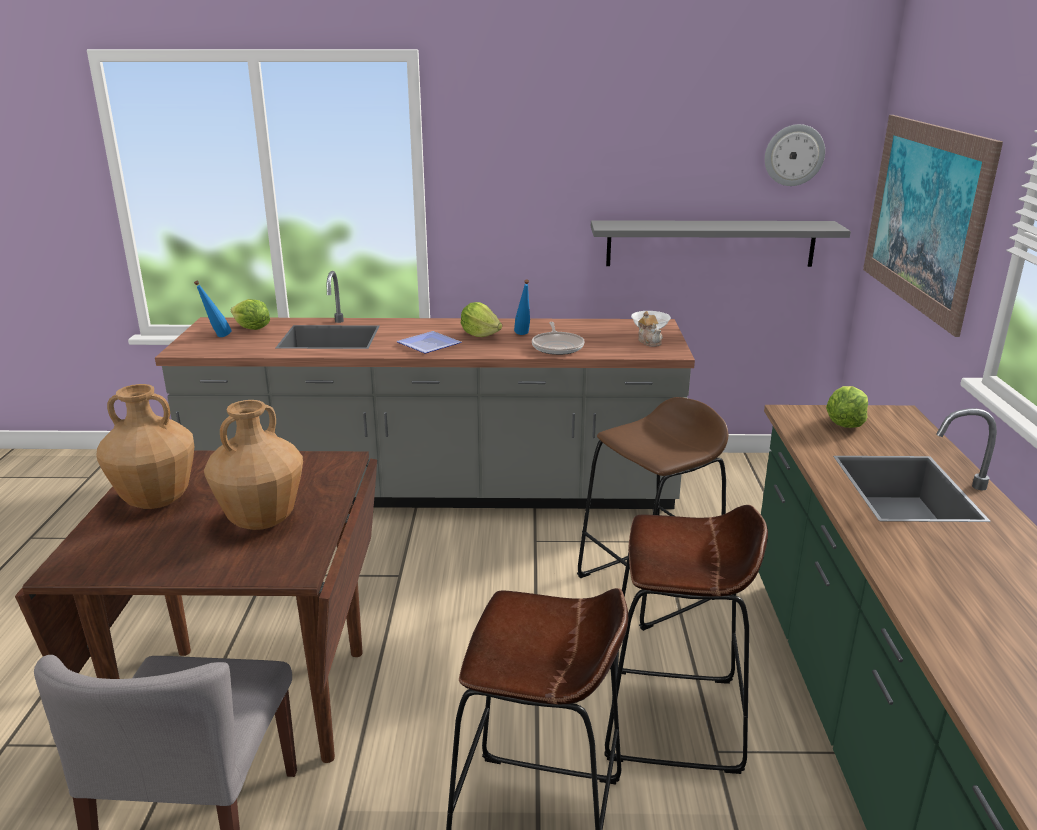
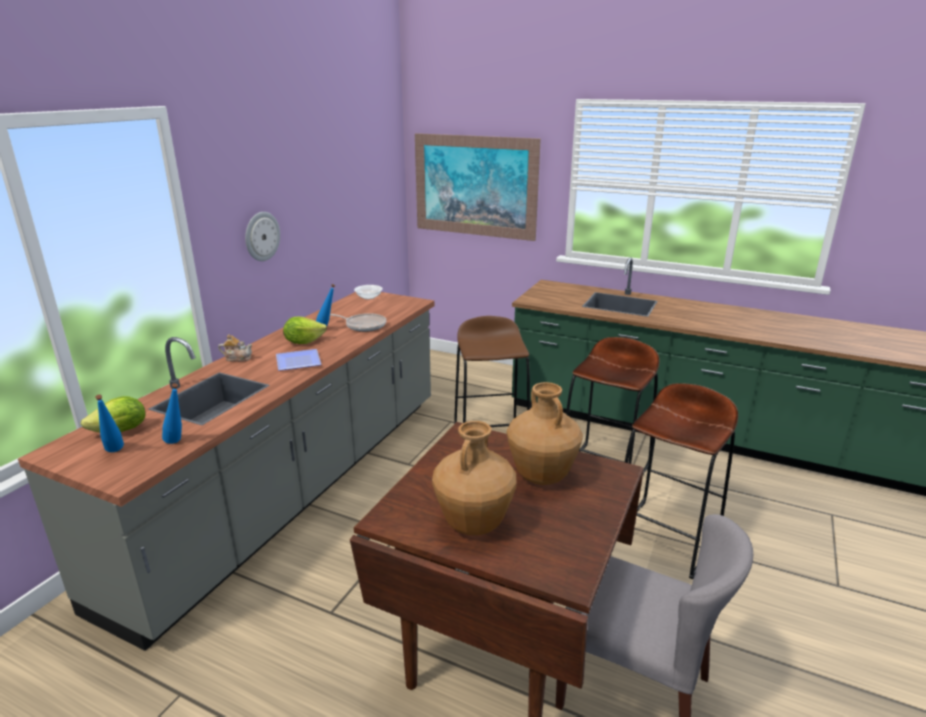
camera: 65 degrees left, 0 degrees up
(240, 349) = (178, 443): none -> blue bottle
(649, 341) = (391, 302): teapot -> teapot (237, 358)
(710, 243) = (353, 232): grey shelf -> none
(794, 155) = (377, 164): wall clock -> wall clock (261, 236)
(844, 423) = (549, 295): lettuce -> none

